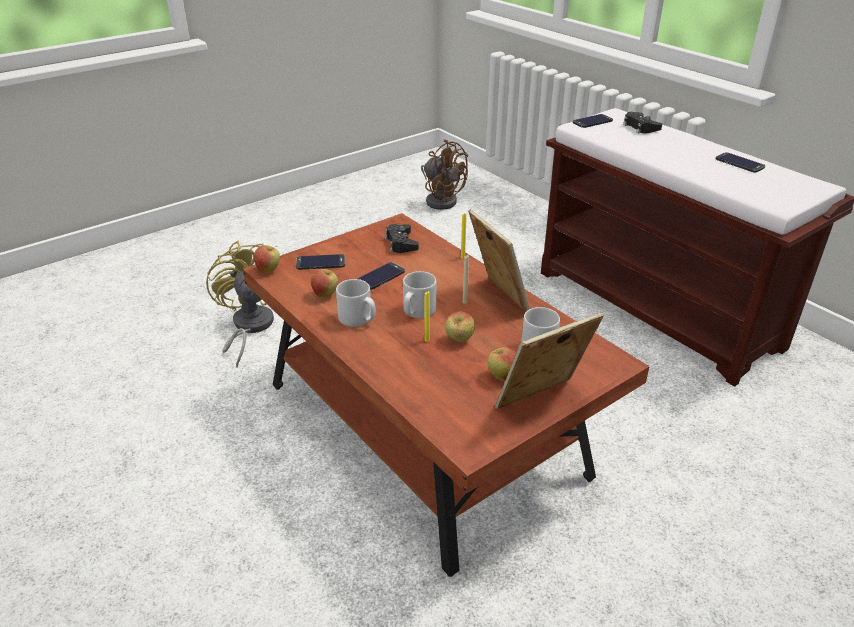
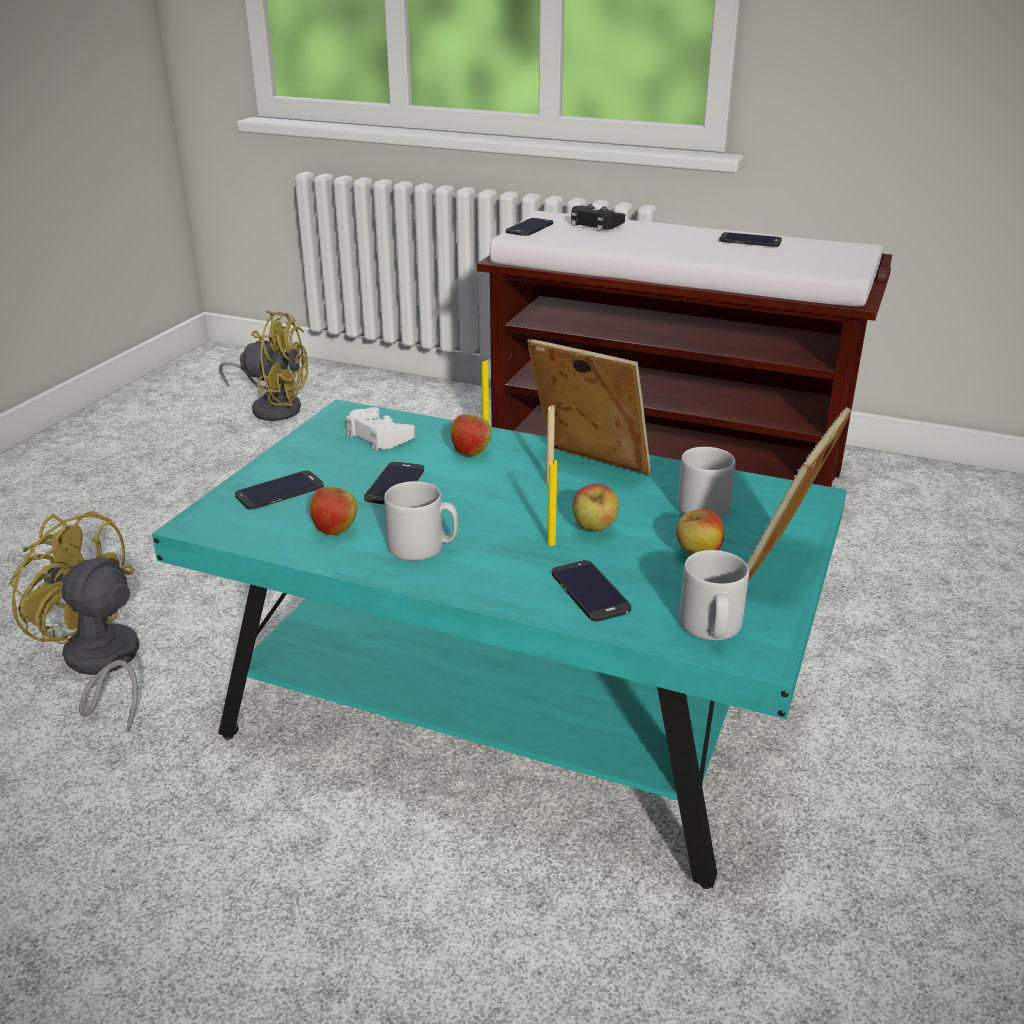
camera: 30 degrees left, 5 degrees down
(268, 270) = (202, 523): apple -> apple (471, 453)
(401, 243) = (378, 436): black game controller -> white game controller
(417, 312) = (498, 513): grey mug -> grey mug (711, 628)
(418, 376) = (590, 591): none -> phone
(424, 431) = (507, 713): brown coffee table -> turquoise coffee table
(441, 200) = (273, 407): brown fan -> yellow fan

